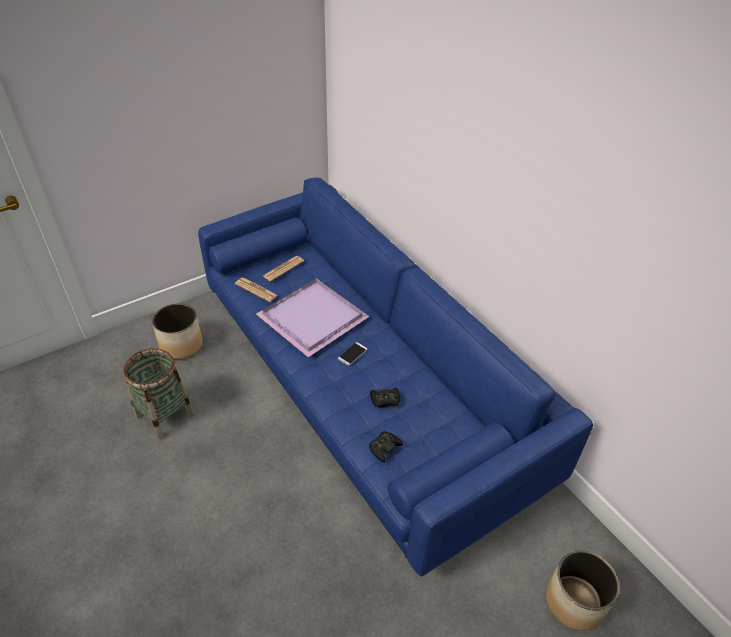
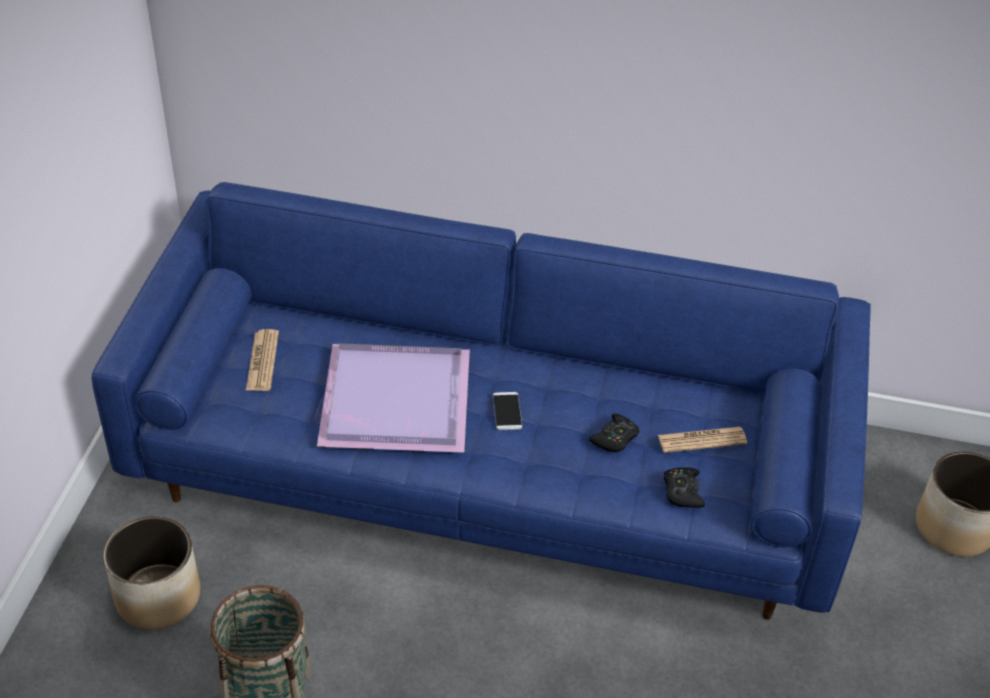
camera: 45 degrees left, 0 degrees up
(256, 290) = (265, 415): newspaper -> newspaper (702, 440)

